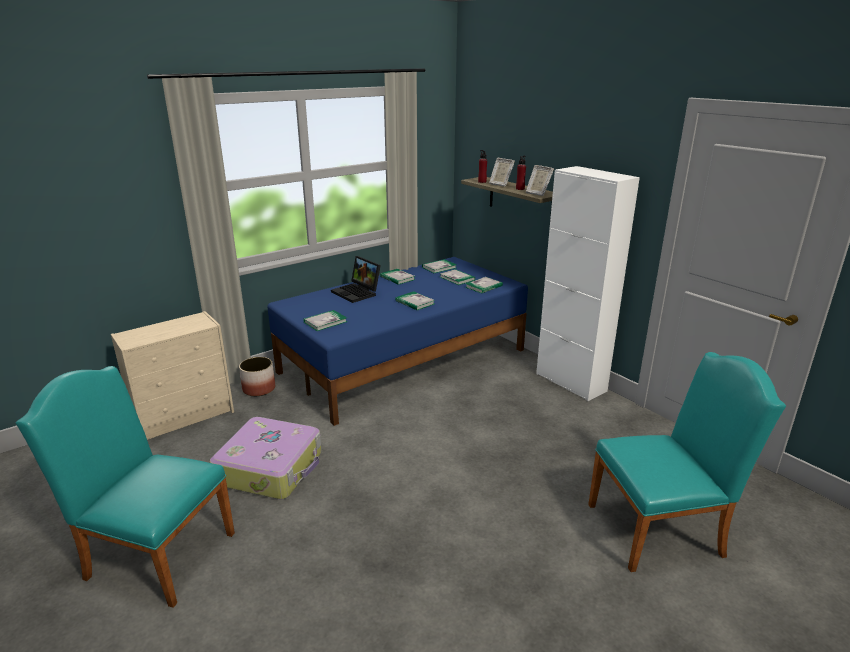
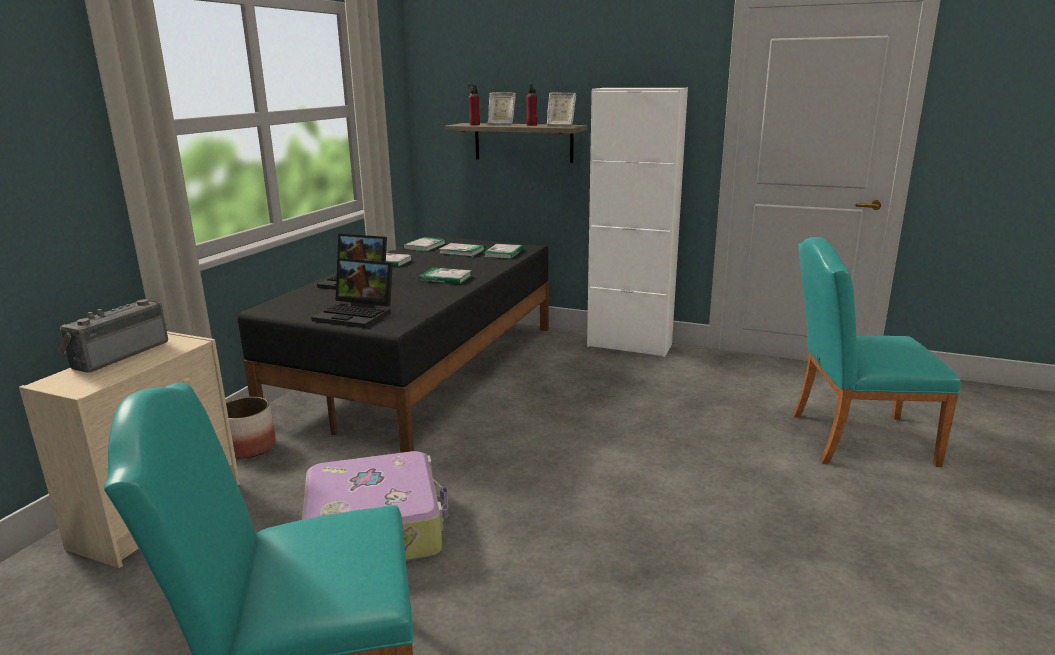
camera: 30 degrees left, 5 degrees down
(168, 323) = (118, 354): none -> radio
(325, 322) = (357, 315): book -> laptop
(405, 361) = (424, 369): blue bed -> black bed
(662, 528) = (851, 438): turquoise chair -> turquoise chair turned 135 degrees counterclockwise

